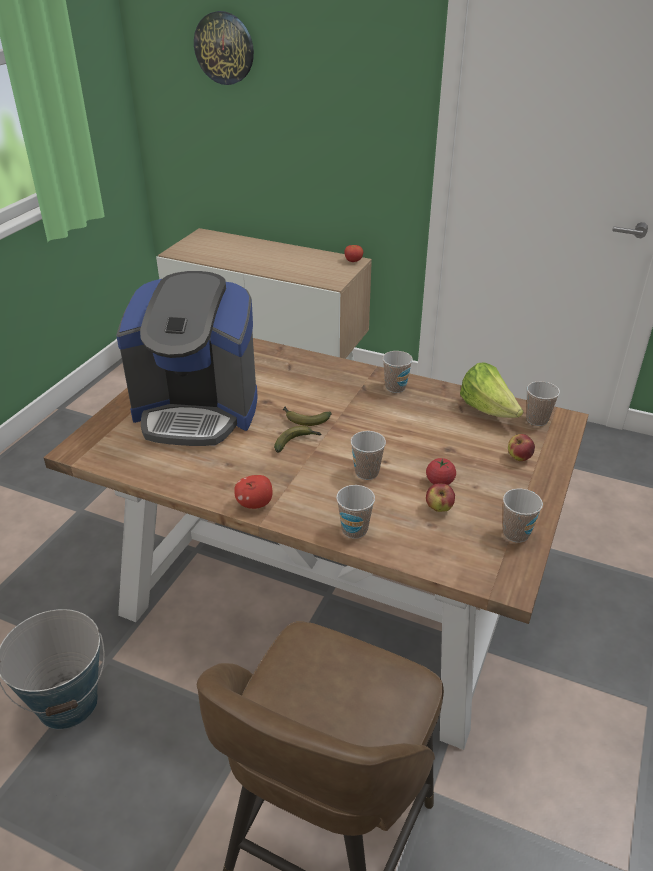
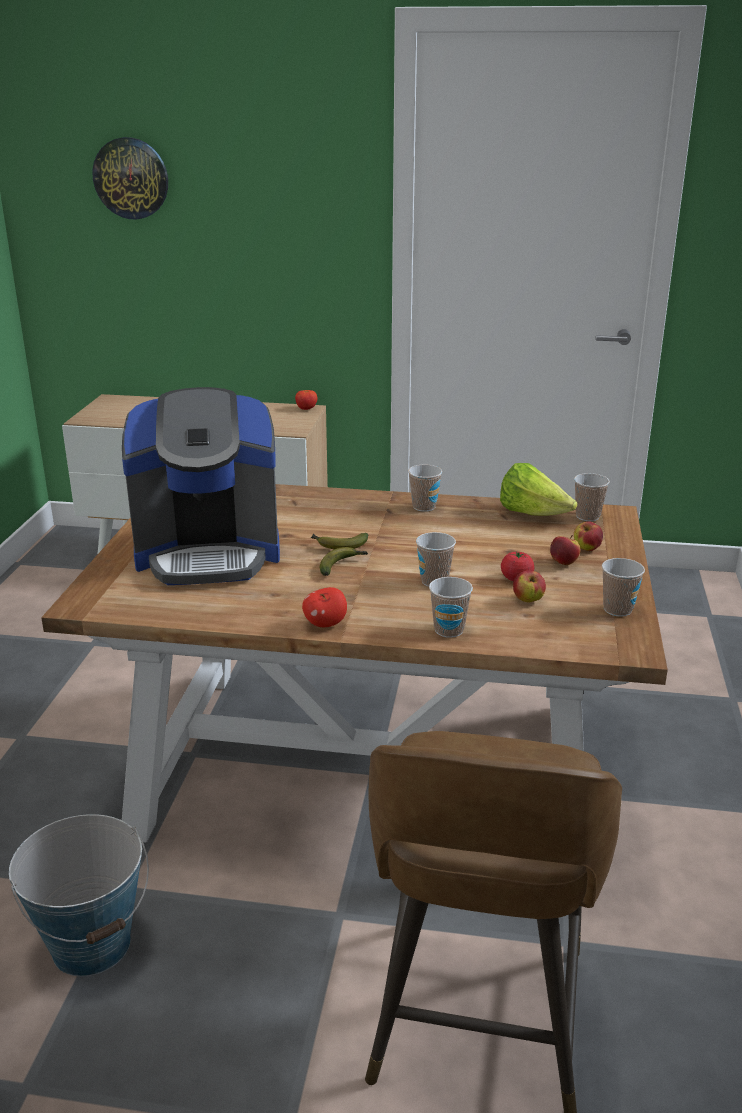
camera: 15 degrees left, 10 degrees down
(490, 470) = (563, 563): none -> apple

